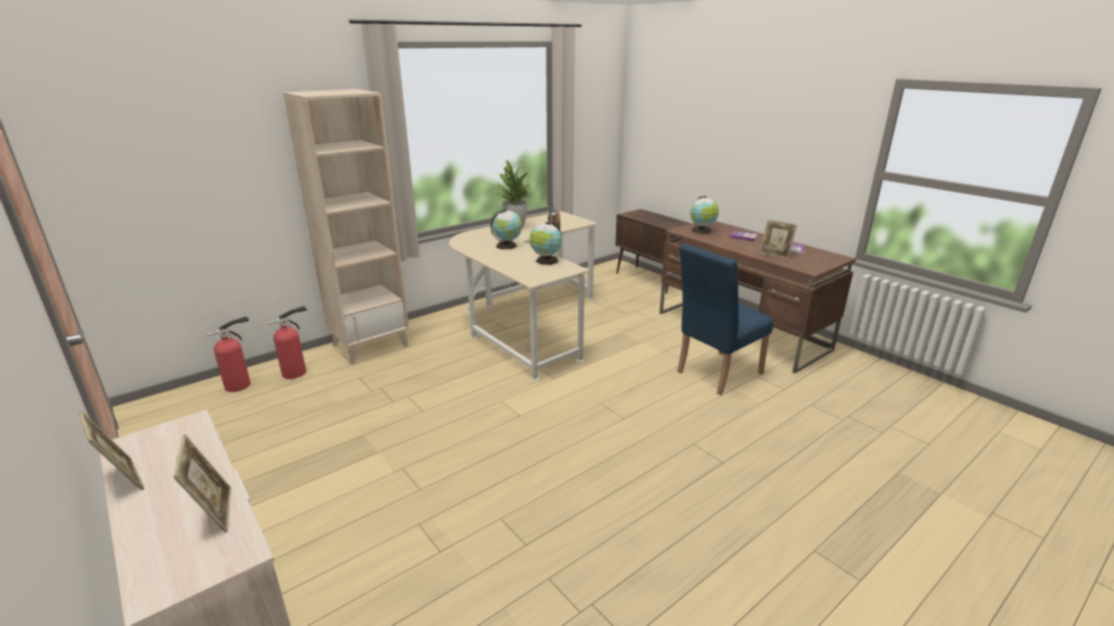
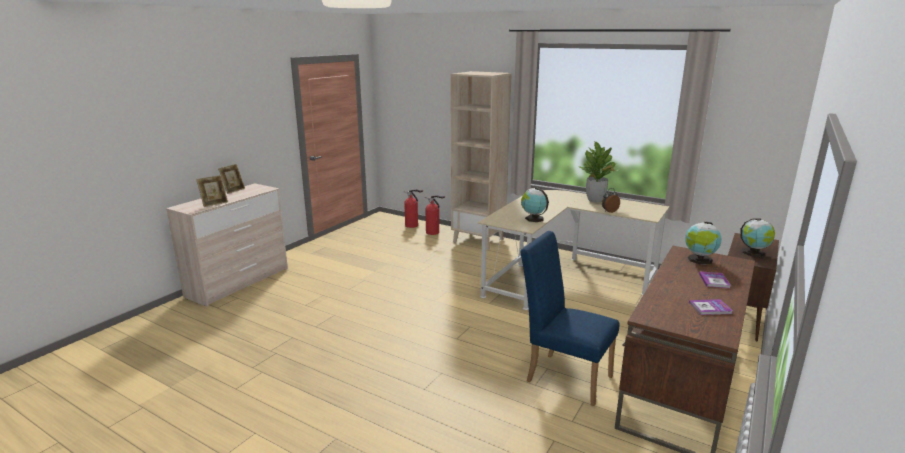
camera: 70 degrees right, 5 degrees down
(507, 245) = (550, 204): globe -> globe (754, 253)
(775, 254) = (674, 298): picture frame -> none

